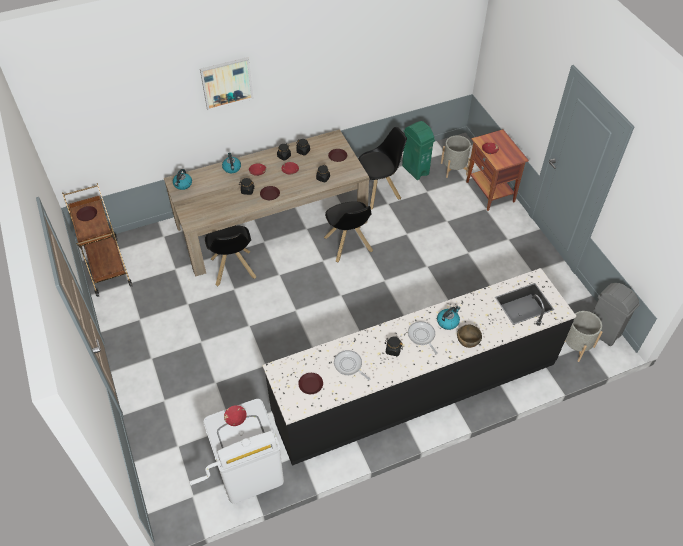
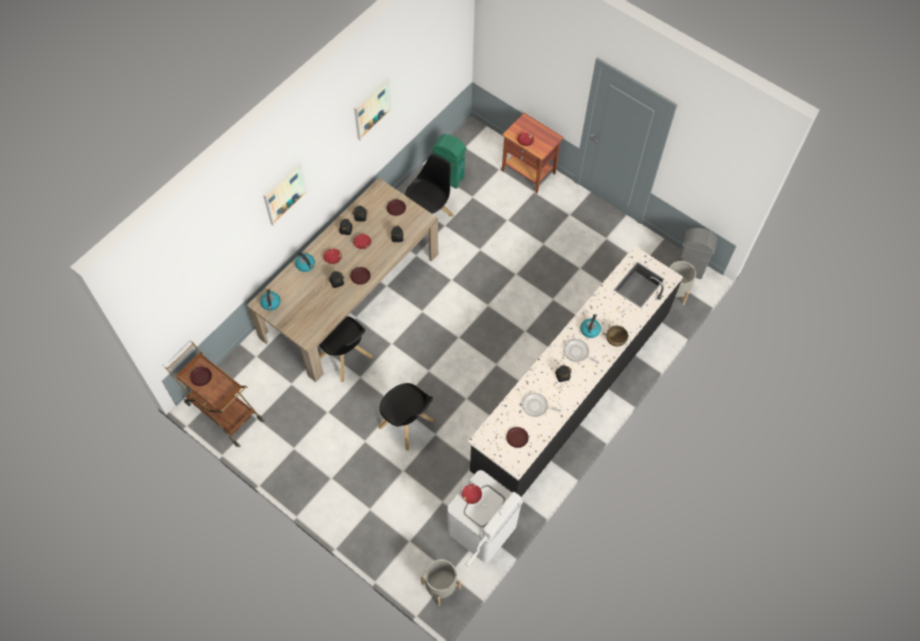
camera: 30 degrees left, 10 degrees up
(345, 49) = (372, 108): none -> picture
(348, 245) = (435, 285): black chair -> black chair (407, 425)
(454, 168) = (483, 161): grey planter -> grey planter (441, 585)

